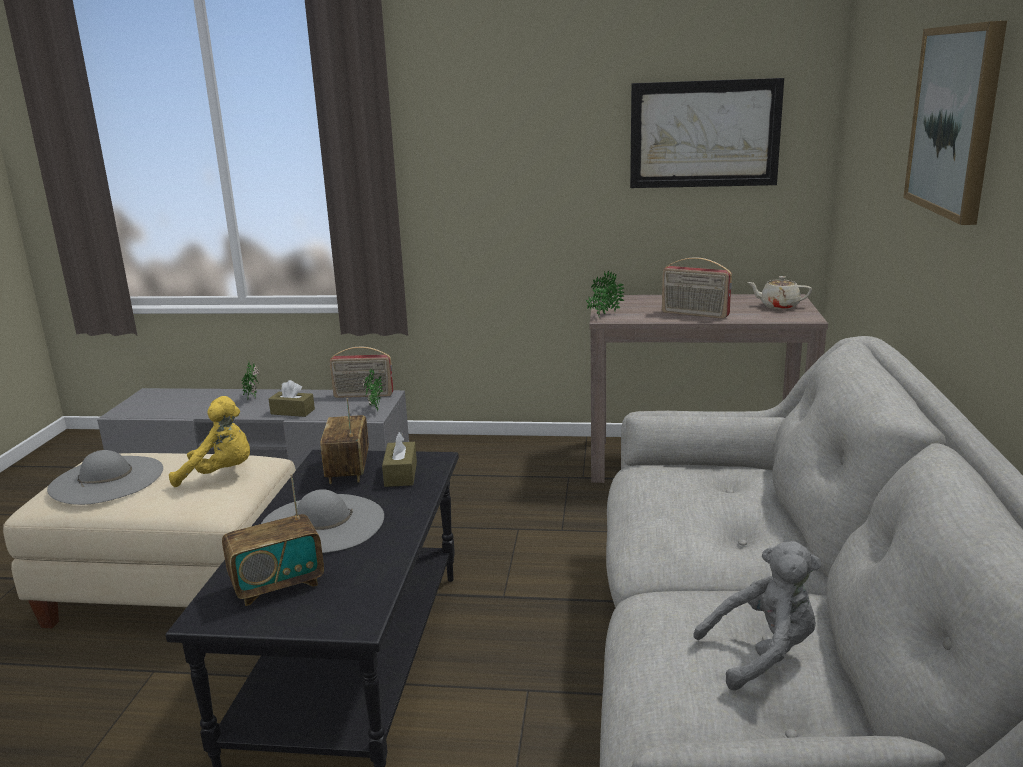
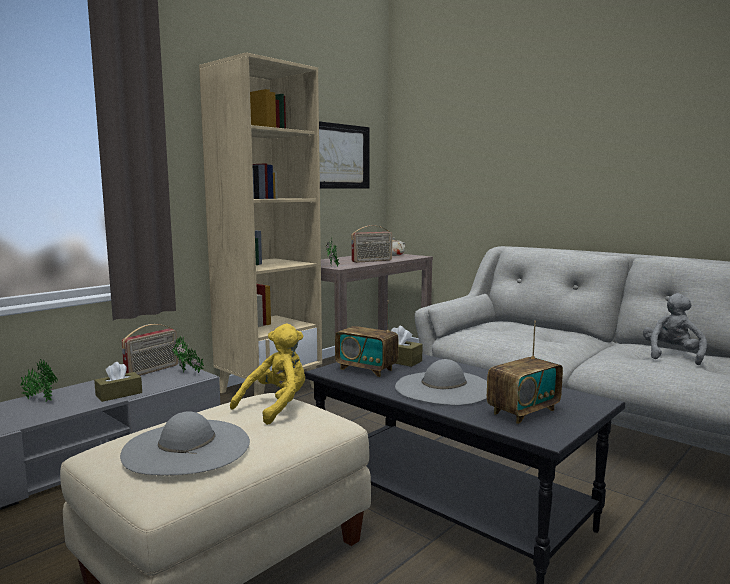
camera: 55 degrees left, 10 degrees down
(277, 585) = (523, 411): radio -> radio turned 45 degrees clockwise
(521, 454) = (269, 389): none -> beige bookcase
(955, 120) = (555, 131): picture -> none

